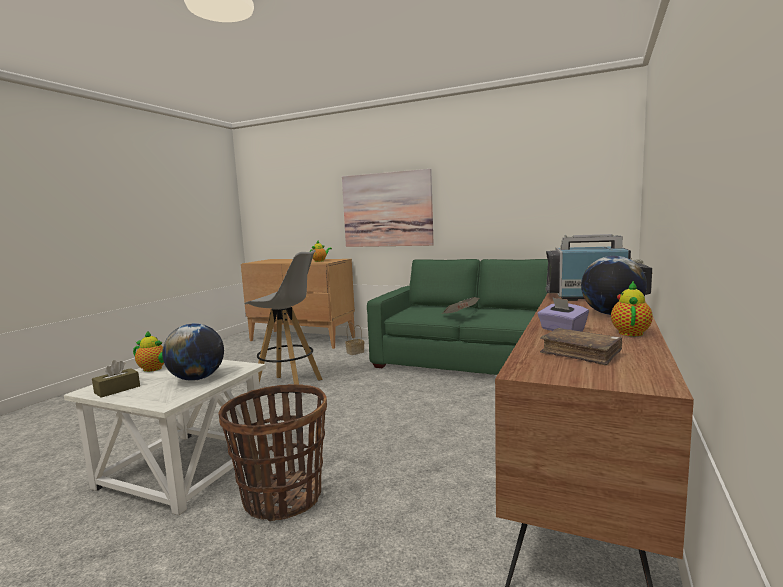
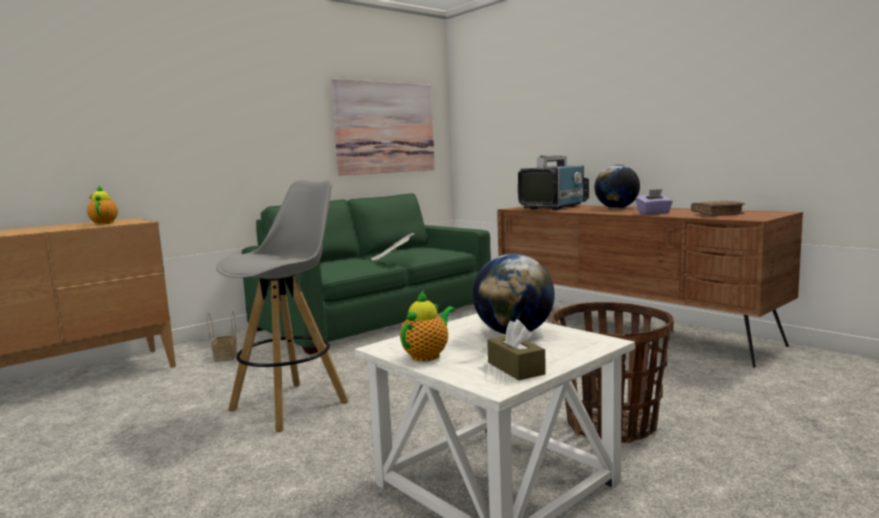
camera: 65 degrees left, 0 degrees up
(387, 209) = (197, 137): picture -> picture (385, 128)
(630, 332) = (672, 209): teapot -> none

